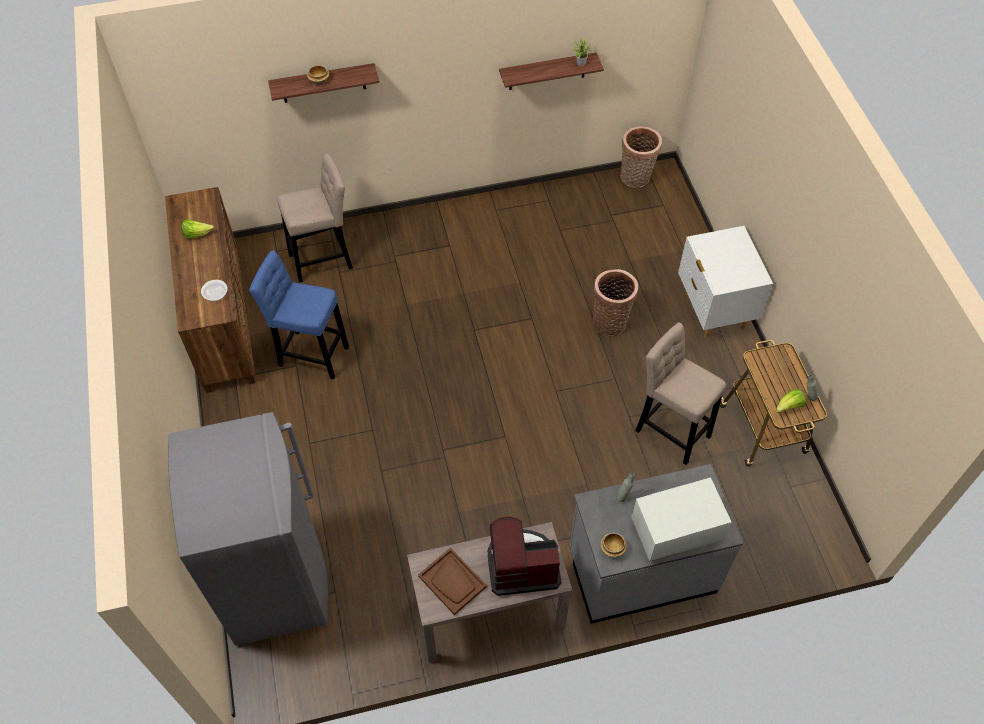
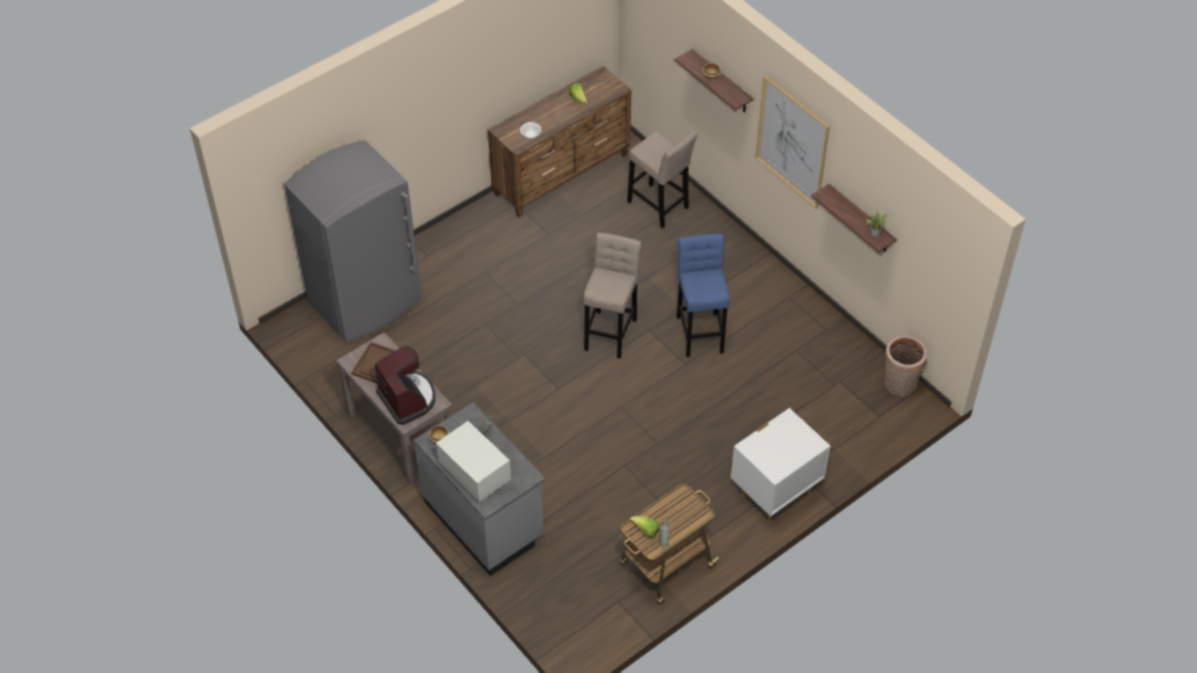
camera: 65 degrees right, 5 degrees down
(310, 354) = (563, 238): blue stool -> blue stool (700, 331)
(440, 65) = (792, 141): none -> picture
(610, 321) = (716, 420): basket -> none
(670, 430) = (627, 498): beige stool -> beige stool (611, 331)

